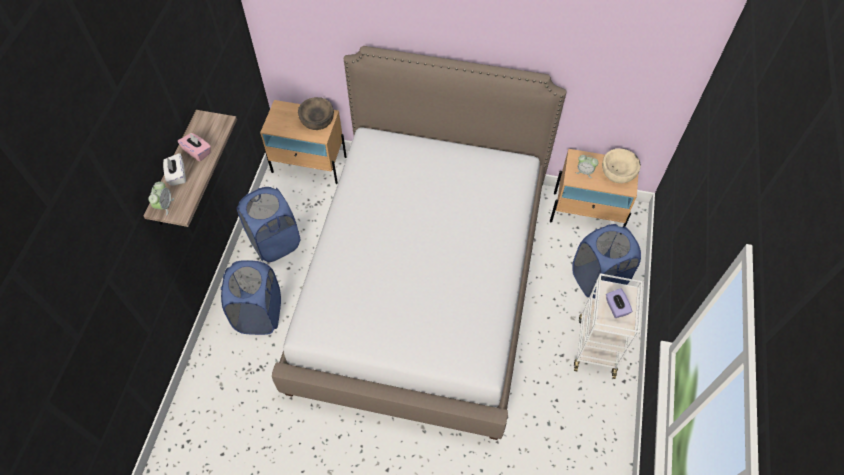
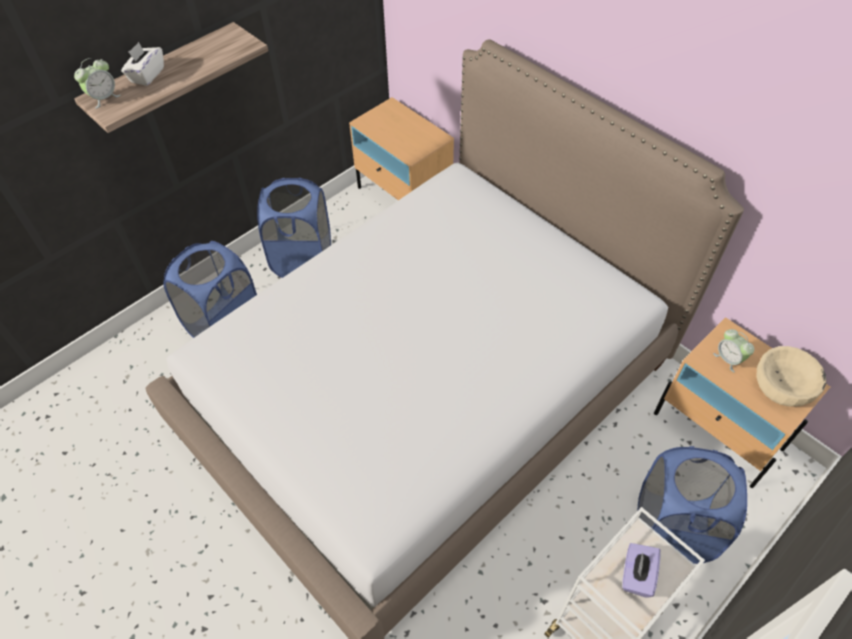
camera: 35 degrees right, 5 degrees down
(197, 152) = (191, 62): pink tissue box -> none
(317, 120) = (421, 137): brown bowl -> none

